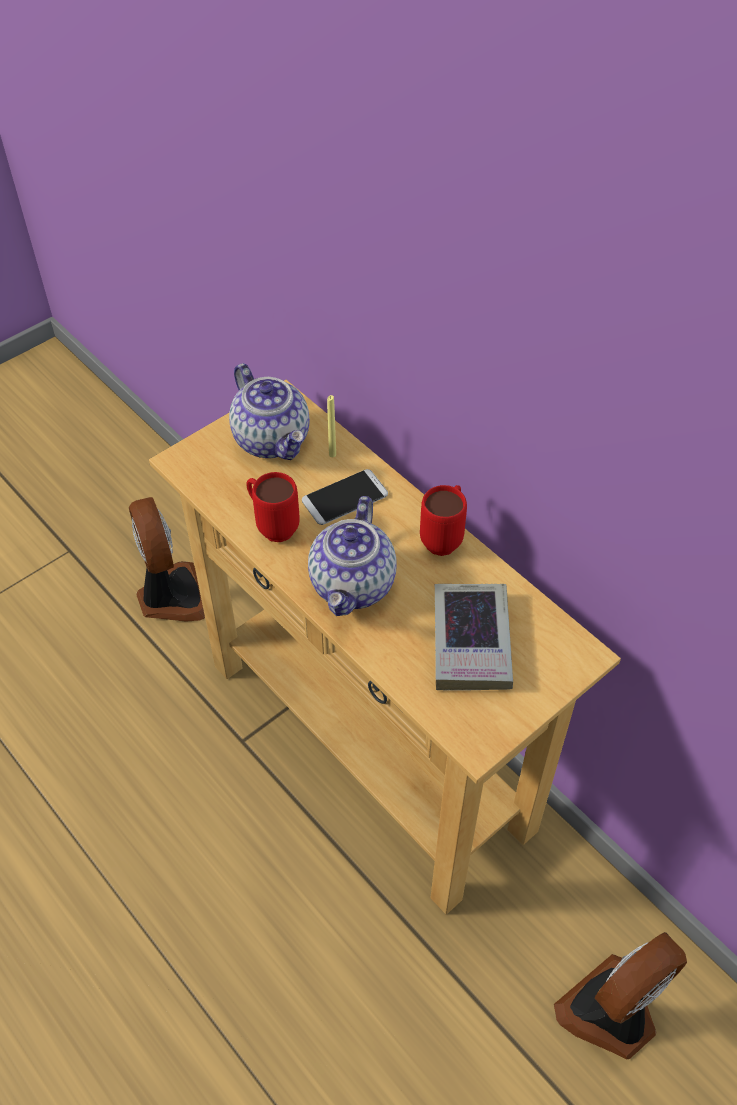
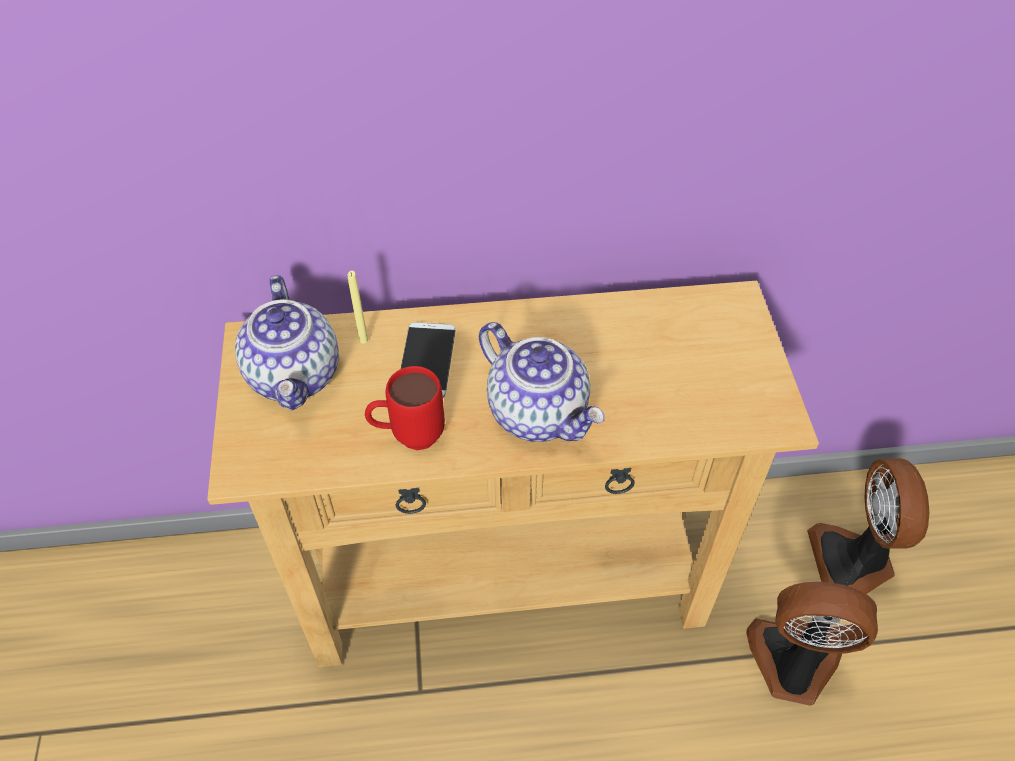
camera: 55 degrees left, 0 degrees up
(171, 596) = (200, 660): fan -> fan (792, 664)
(273, 440) = (296, 375): teapot -> teapot turned 75 degrees clockwise
(444, 537) = (540, 316): red mug -> none
(471, 642) = (671, 363): book -> none

